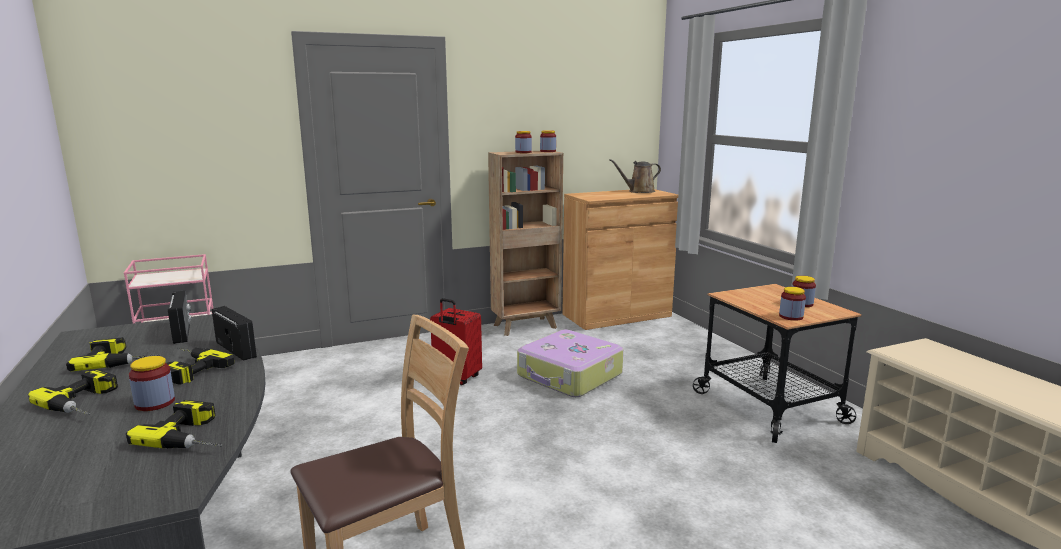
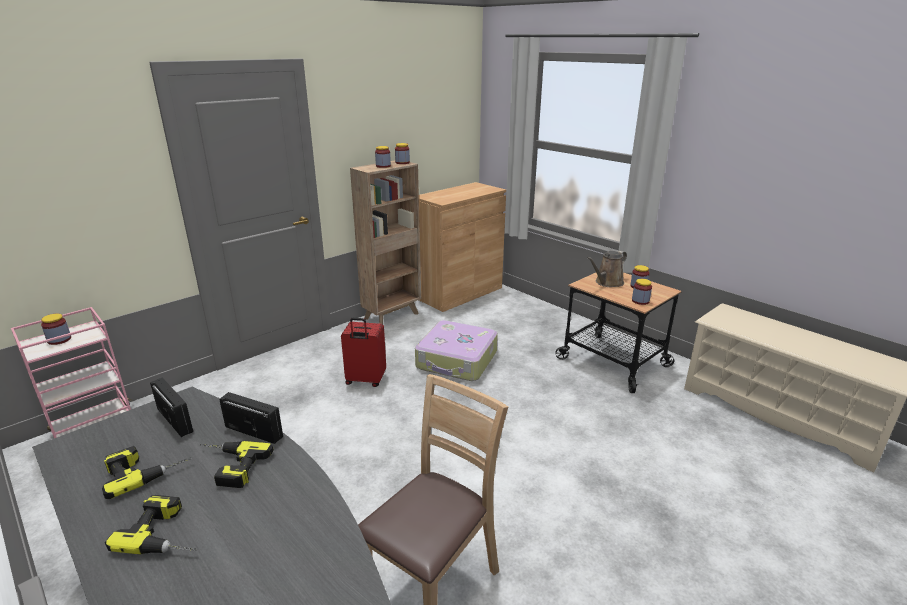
camera: 20 degrees left, 10 degrees up
(155, 403) = (239, 516): jar -> jar (59, 340)
(195, 435) = (317, 543): power drill -> none
(639, 191) = (471, 188): brown watering can -> brown watering can (607, 283)

